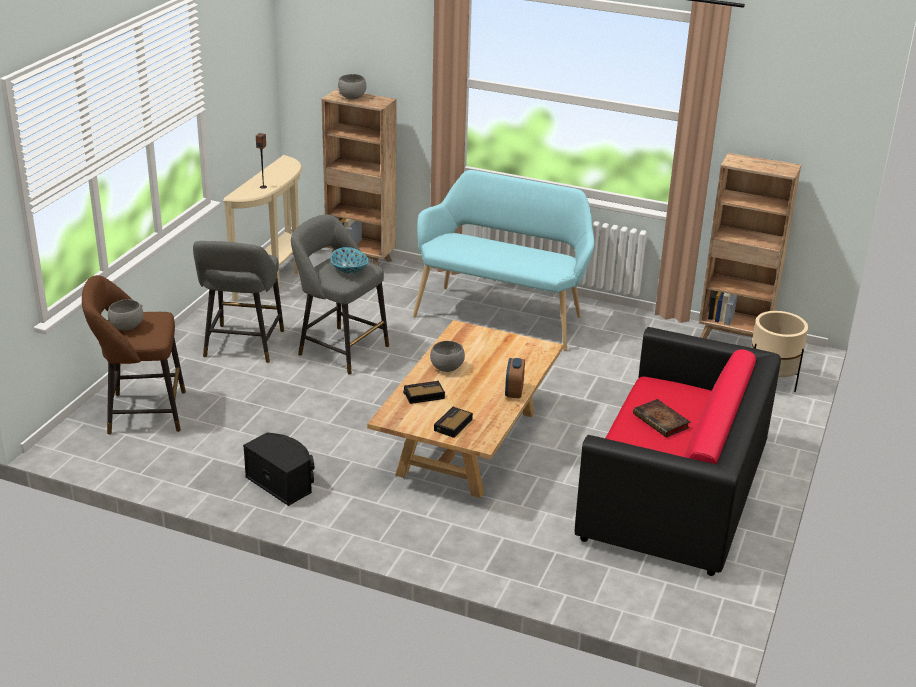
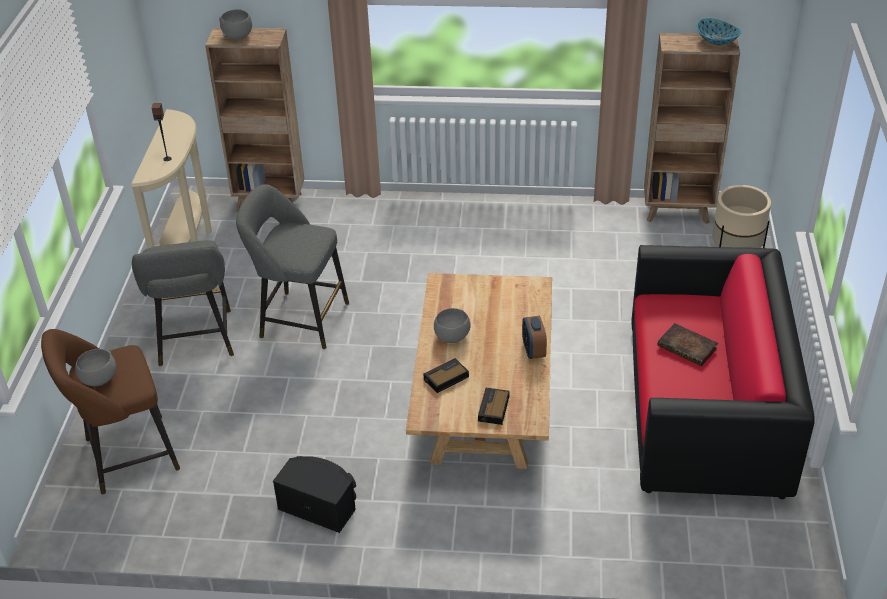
camera: 15 degrees left, 10 degrees up
(349, 270) = (303, 242): bowl -> bowl (717, 41)
(502, 314) = (445, 235): turquoise bench -> none

